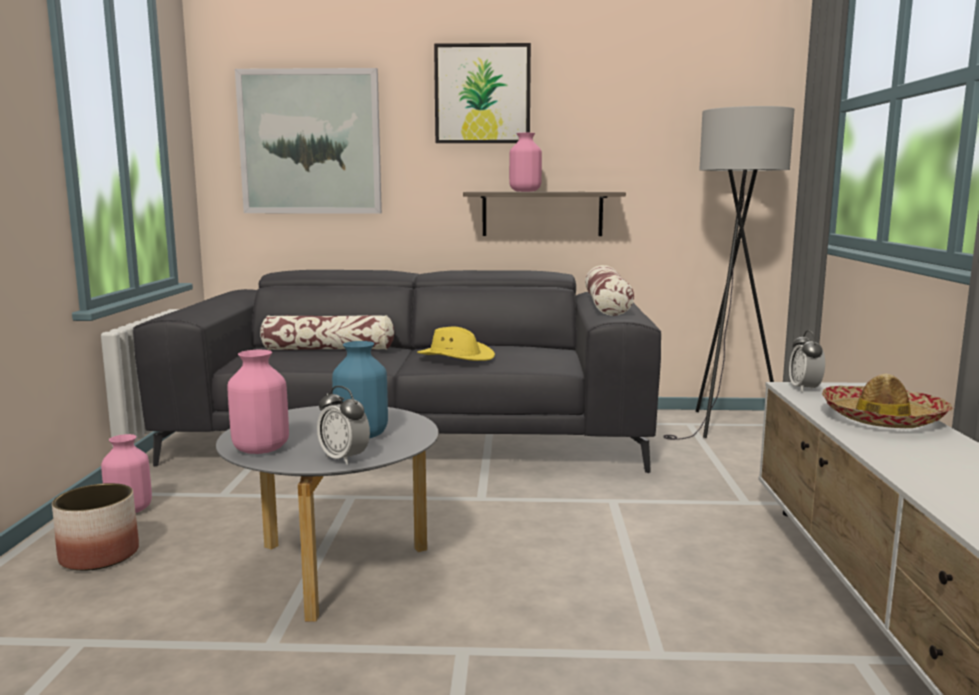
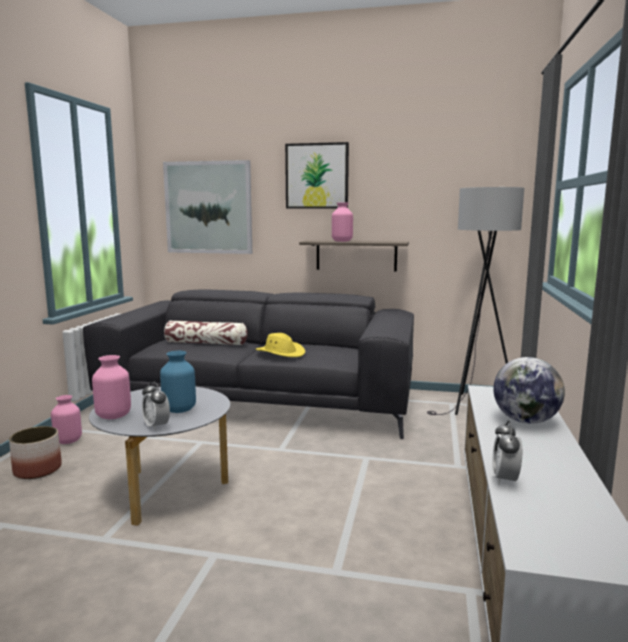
camera: 10 degrees right, 0 degrees up
(607, 306) = (385, 322): pillow -> none
(804, 389) = (490, 392): alarm clock -> alarm clock (504, 479)
(883, 419) = (525, 421): hat -> globe

